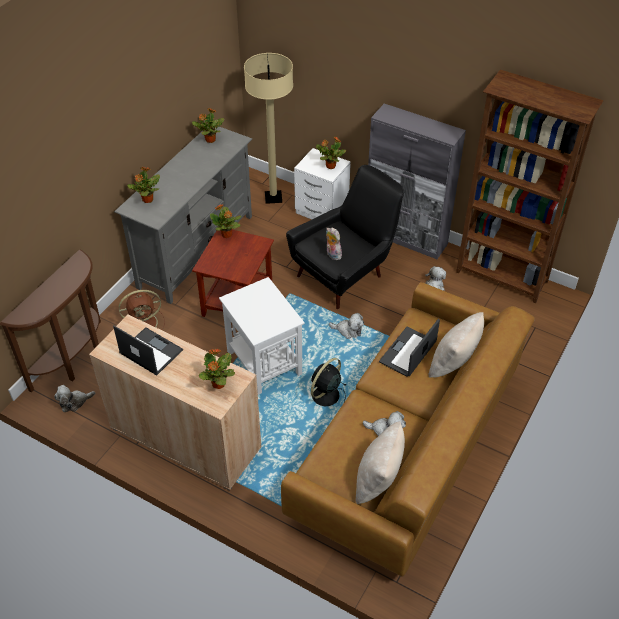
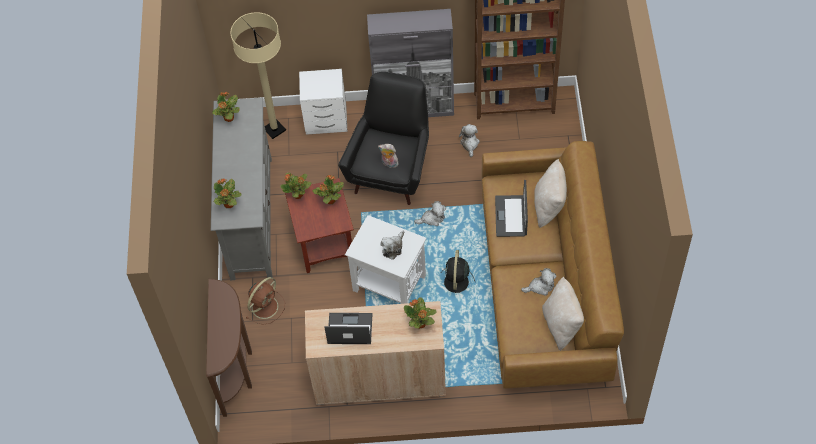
camera: 30 degrees left, 10 degrees up
(74, 402) = (269, 403): plush toy -> plush toy (393, 247)
(330, 166) = (329, 82): potted plant -> potted plant (330, 200)

